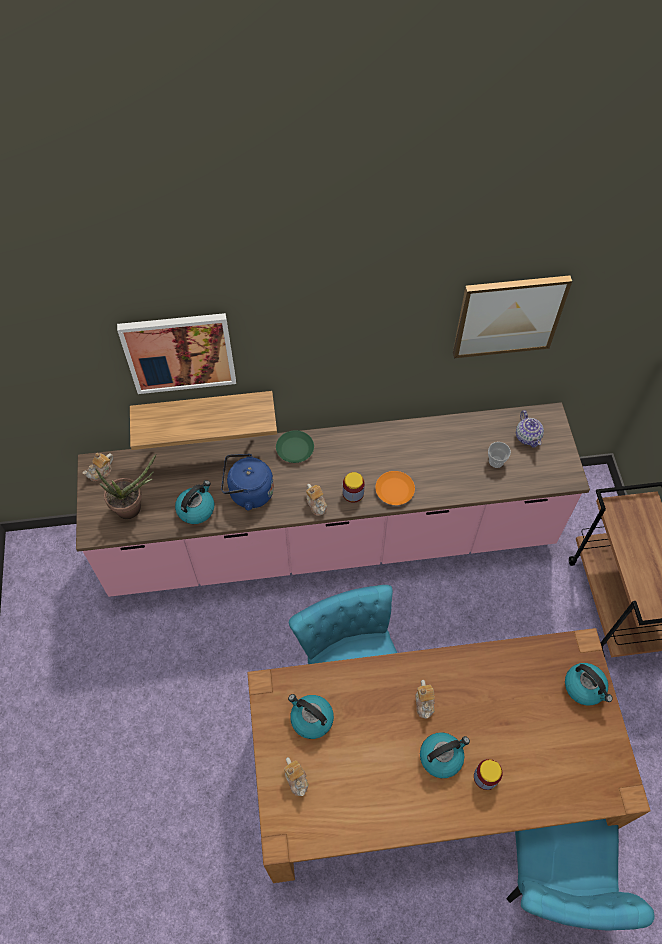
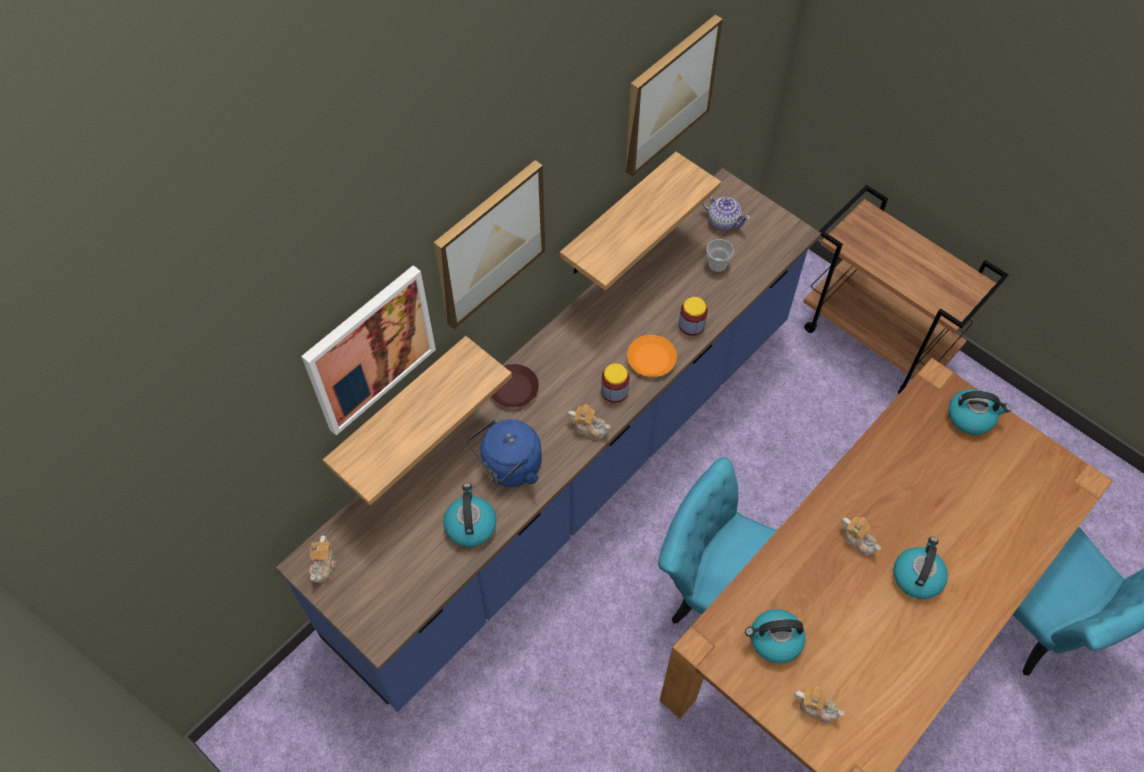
camera: 40 degrees left, 0 degrees up
(134, 507) = (400, 574): potted plant -> none
(295, 449) = (514, 389): green plate -> brown plate
(302, 336) = (489, 244): none -> picture
(331, 540) = (572, 474): pink counter -> blue counter
(441, 383) = (618, 217): none -> shelf
(485, 777) = (968, 562): jar -> jar (691, 324)

